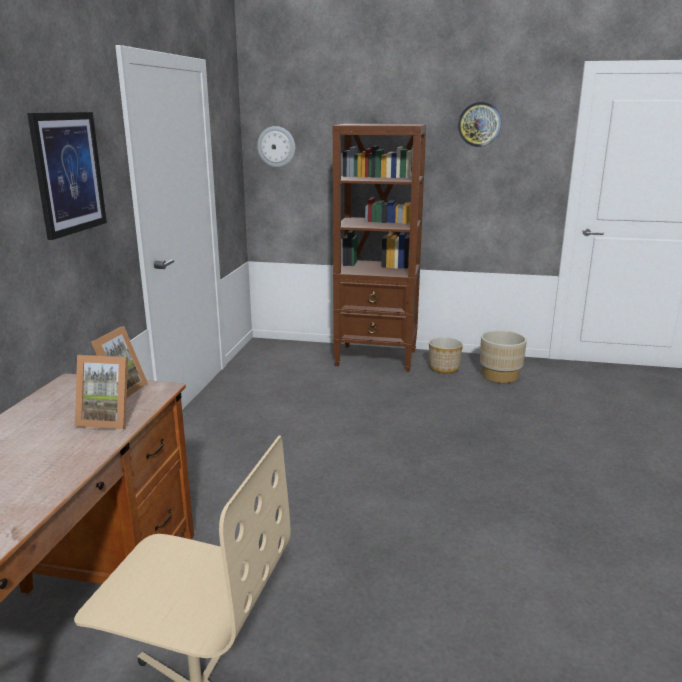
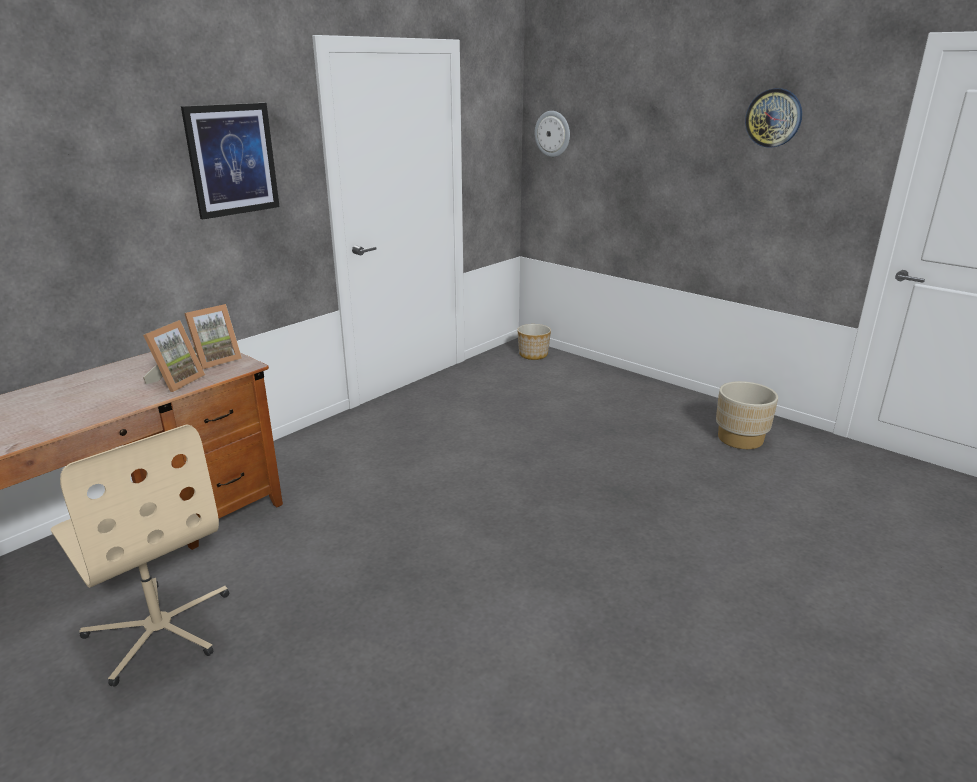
camera: 30 degrees right, 5 degrees up
(108, 419) = (176, 381): picture frame -> picture frame turned 105 degrees counterclockwise
(377, 358) = (619, 386): brown bookcase -> none
(443, 368) = (682, 413): planter -> planter (533, 354)

